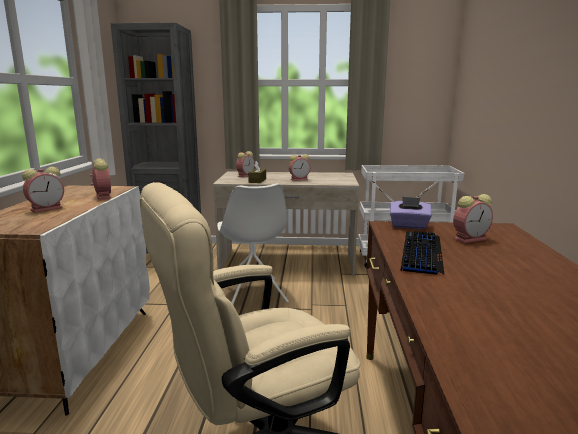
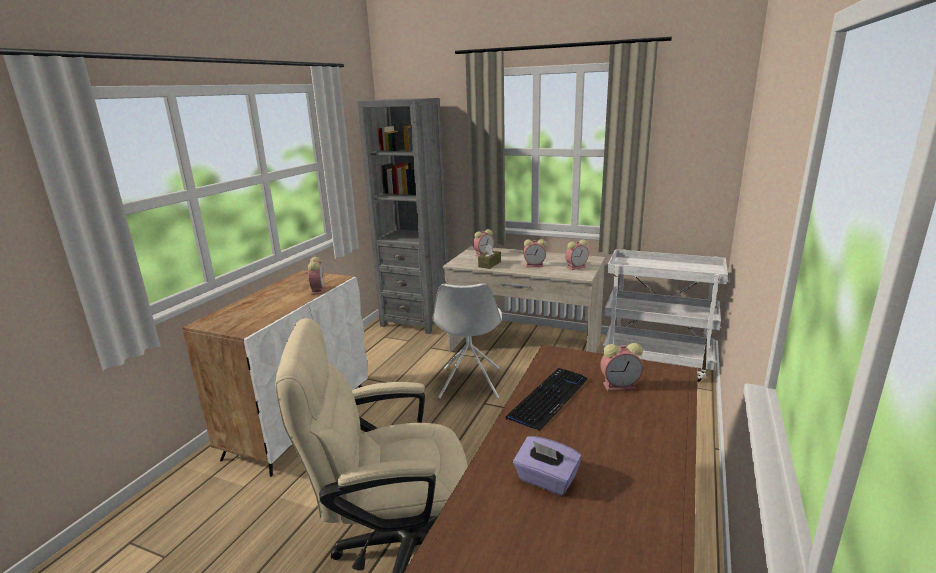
camera: 20 degrees right, 5 degrees up
(47, 208) = (267, 304): alarm clock -> alarm clock (576, 267)
(409, 226) = (574, 358): purple tissue box -> purple tissue box (546, 480)

